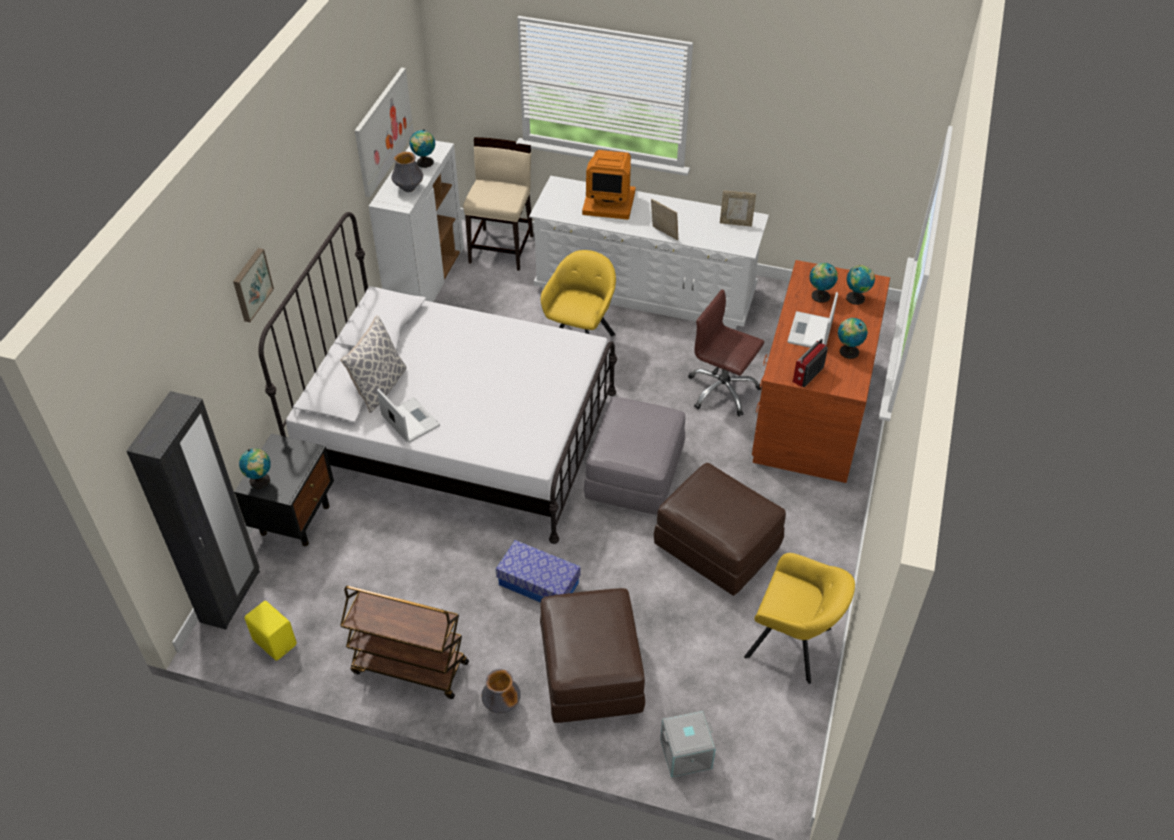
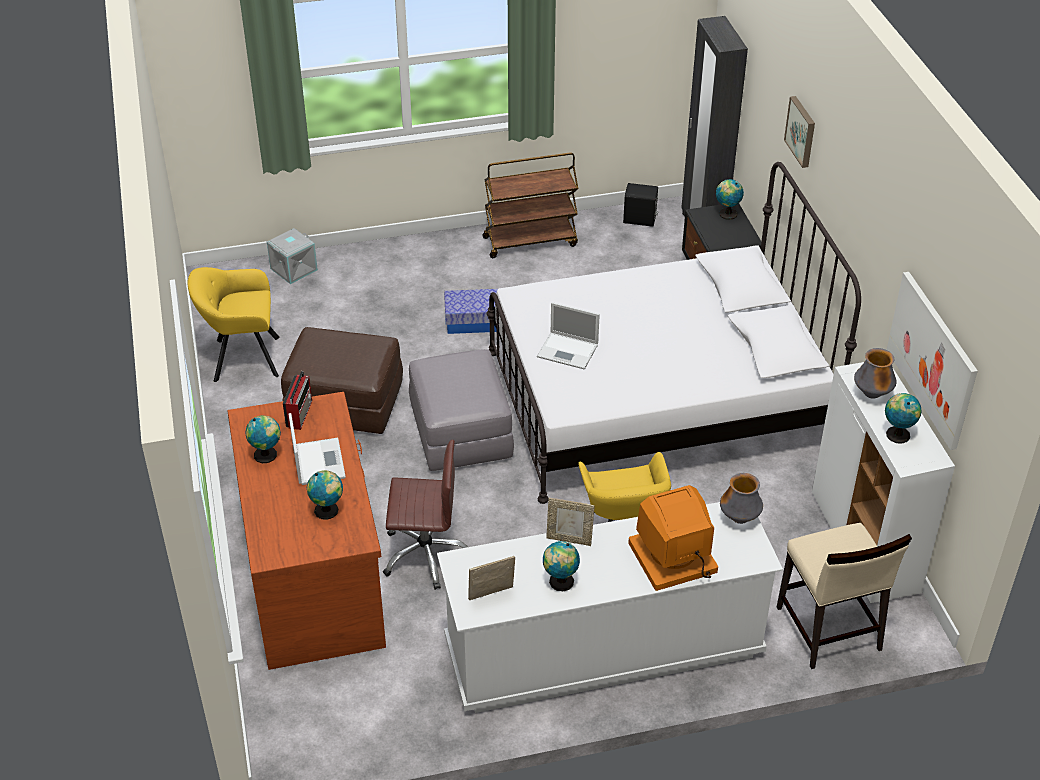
camera: 150 degrees right, 5 degrees down
(275, 641) = (640, 220): yellow speaker -> black speaker
(379, 387) = (713, 297): pillow -> none
(409, 420) = (657, 283): laptop -> laptop (568, 351)
(502, 704) = (446, 247): vase -> vase (739, 518)
(590, 672) = (395, 285): brown ottoman -> none
(856, 298) = (282, 525): globe -> globe (560, 582)

